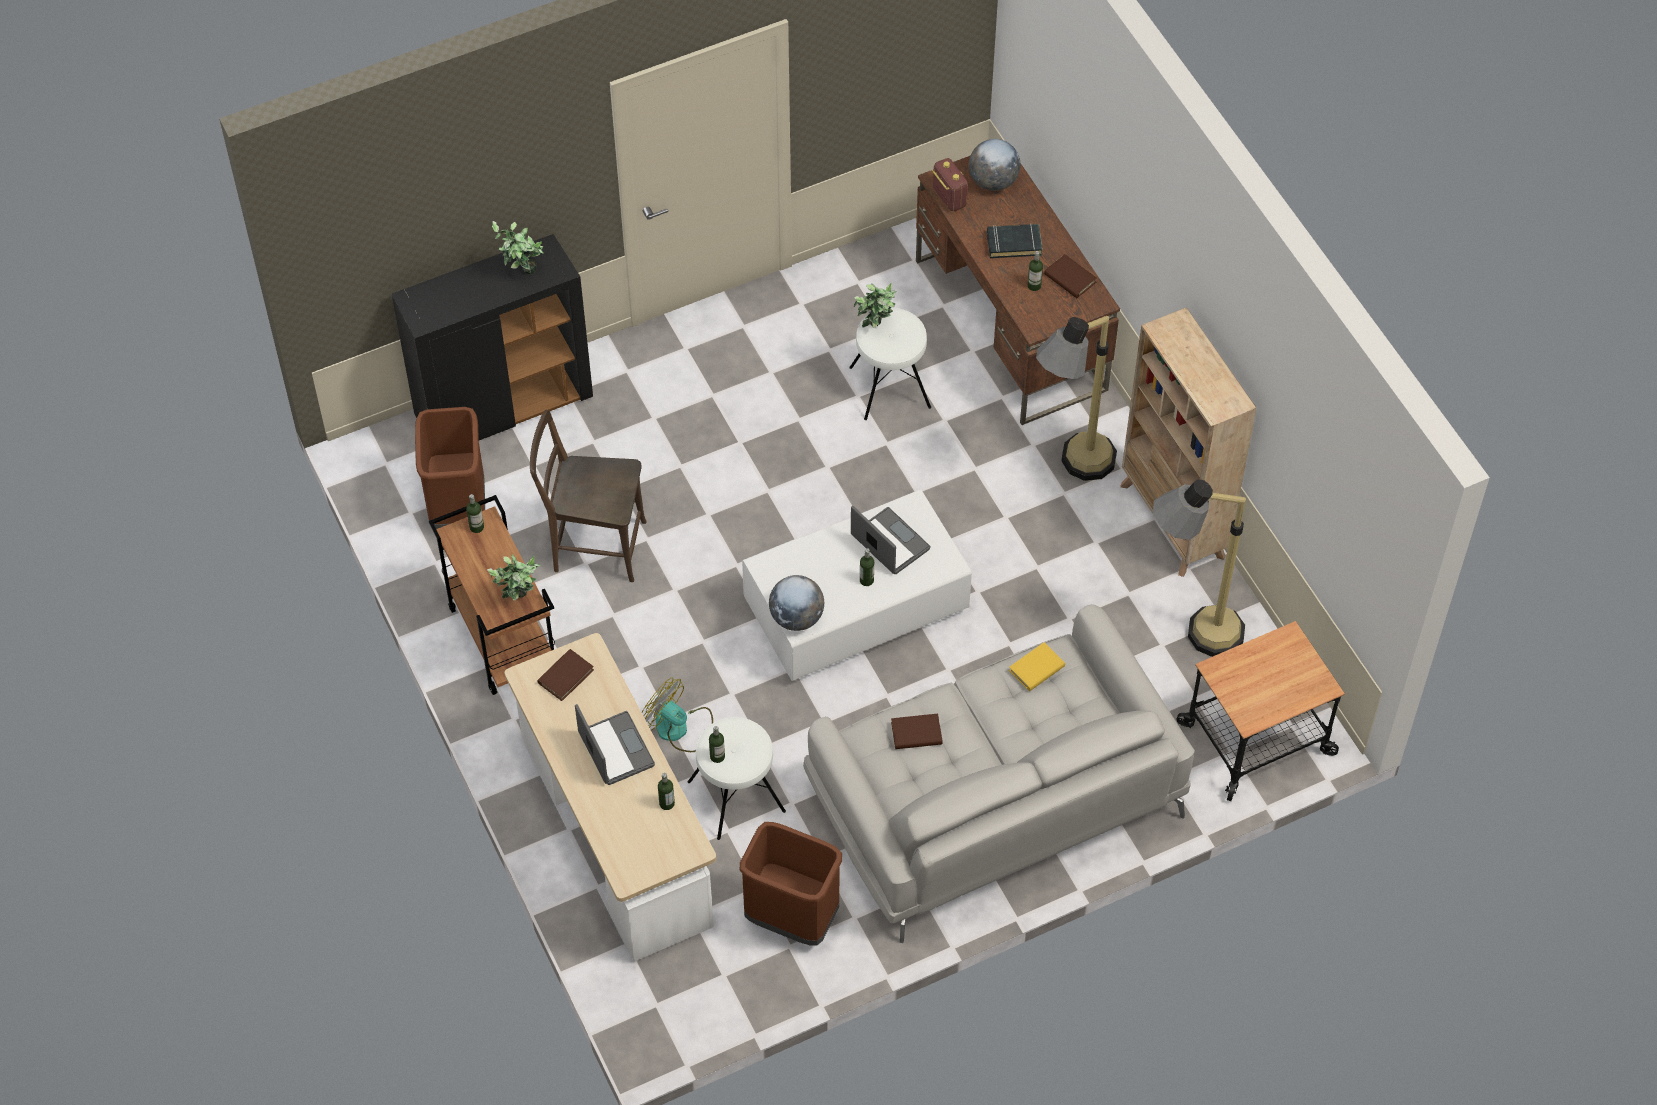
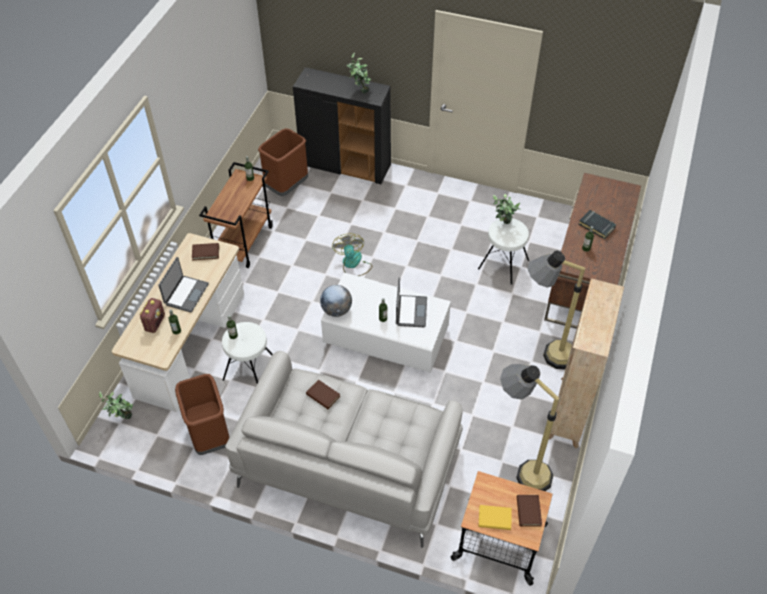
camera: 45 degrees right, 5 degrees down
(519, 601) = (230, 215): potted plant -> potted plant (123, 419)
(593, 545) = (316, 235): brown chair -> none
(679, 728) = (262, 325): fan -> fan (353, 264)
(949, 197) = (588, 189): radio -> radio (155, 323)
(993, 181) = (616, 196): globe -> none
(1036, 669) = (408, 413): yellow book -> yellow book (494, 518)
(1070, 278) = (607, 257): brown book -> brown book (528, 511)

